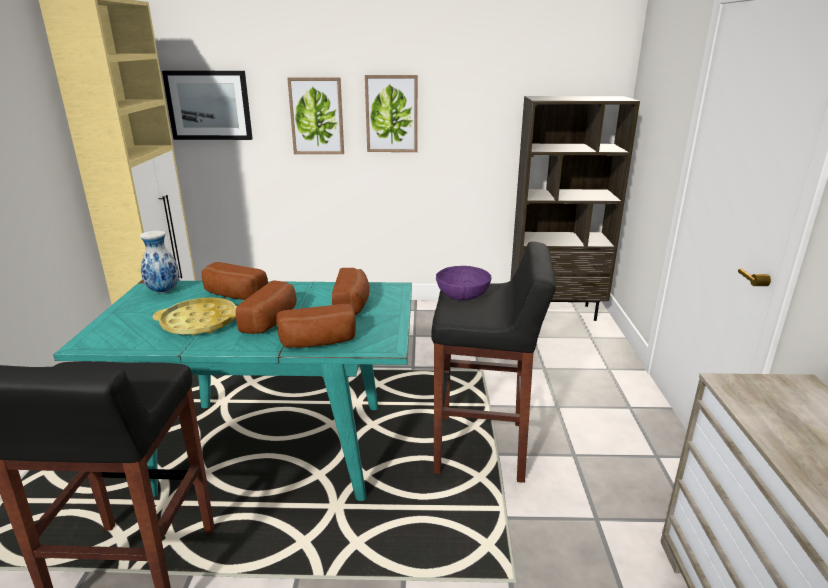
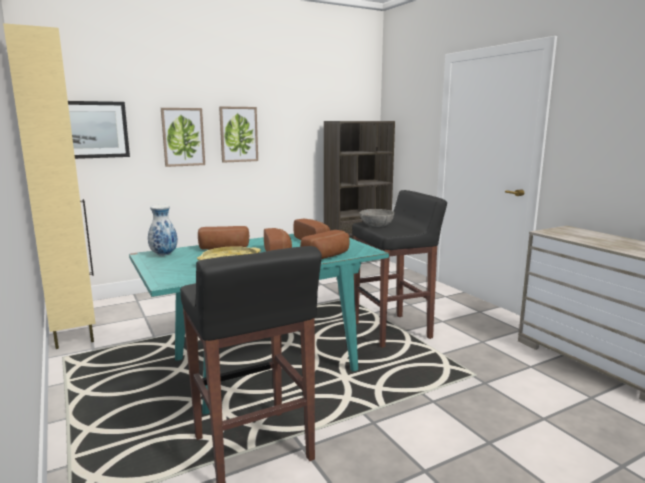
camera: 30 degrees left, 10 degrees down
(462, 294) = (376, 225): purple bowl -> grey bowl

